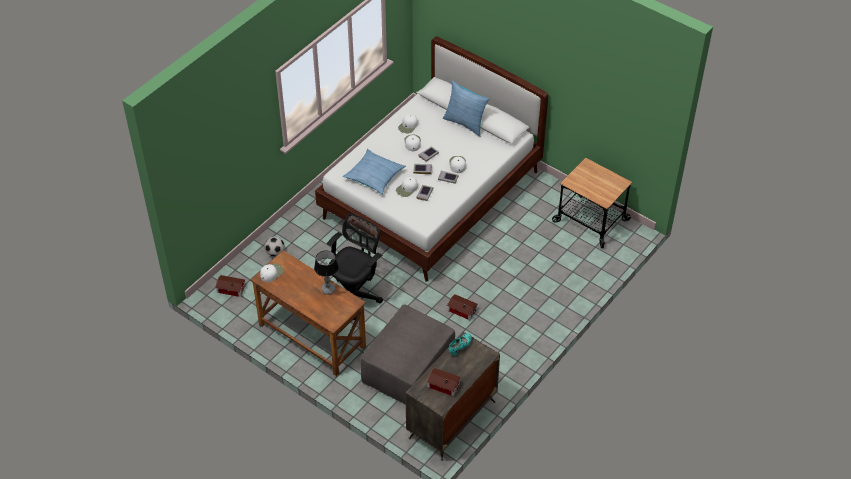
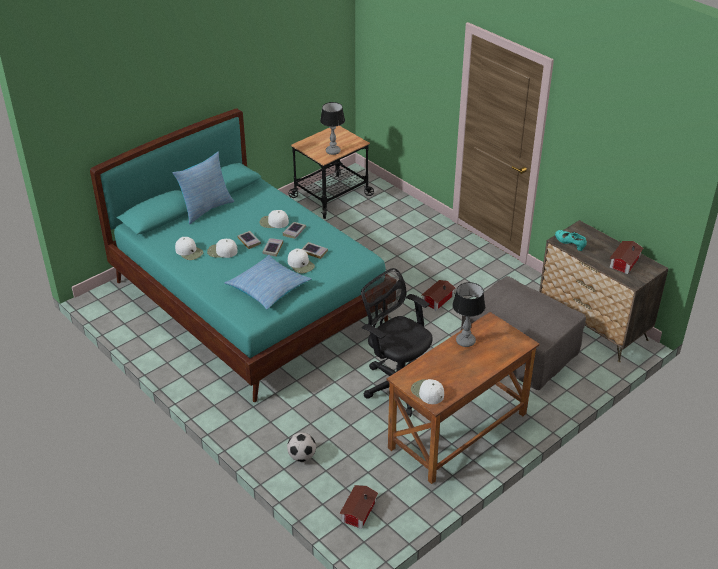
camera: 80 degrees left, 10 degrees down
(432, 195) = (250, 301): white bed -> turquoise bed
(583, 186) = (333, 151): none -> table lamp

